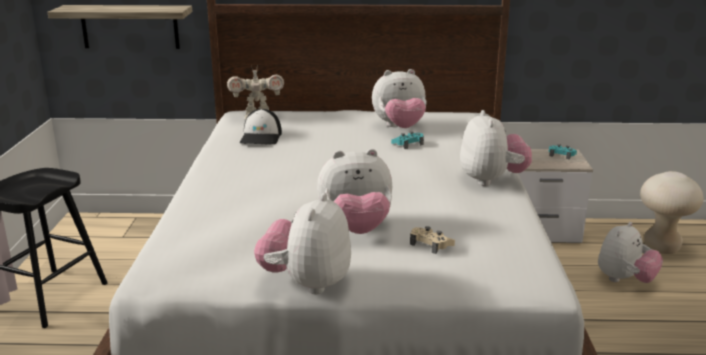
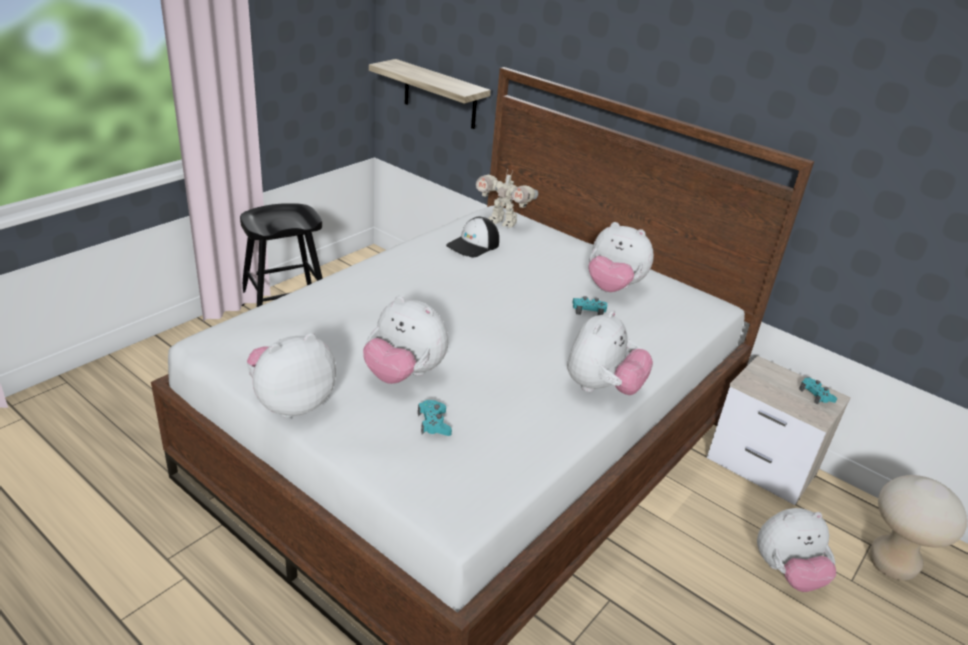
camera: 35 degrees right, 10 degrees up
(431, 244) = (434, 423): beige game controller -> turquoise game controller

